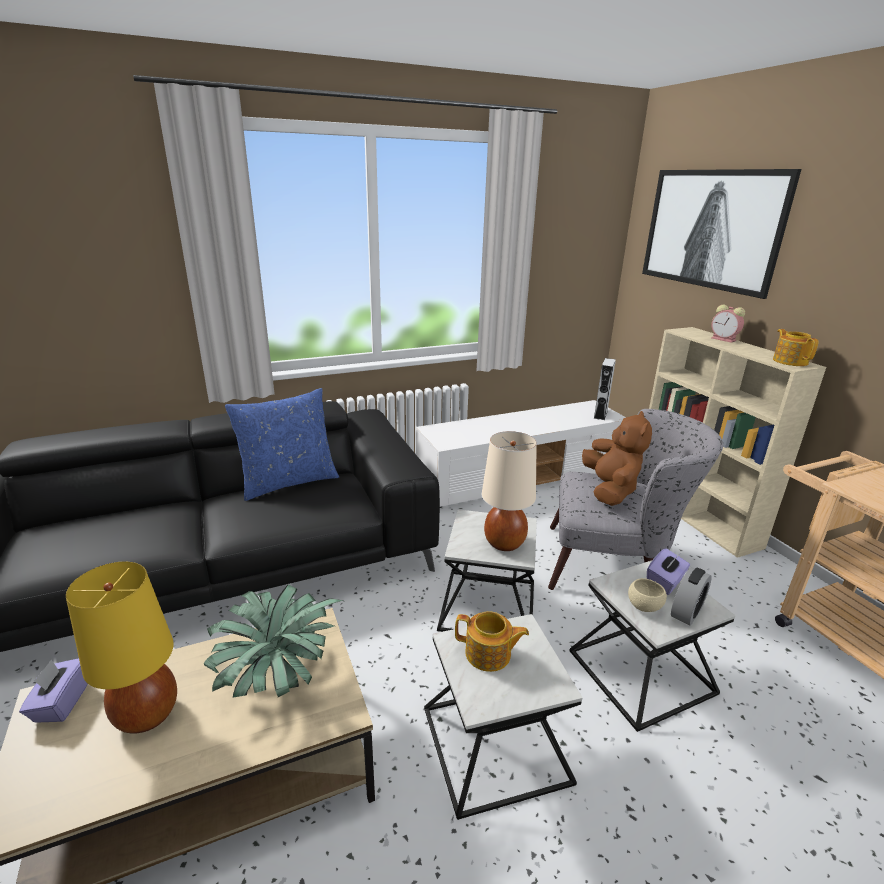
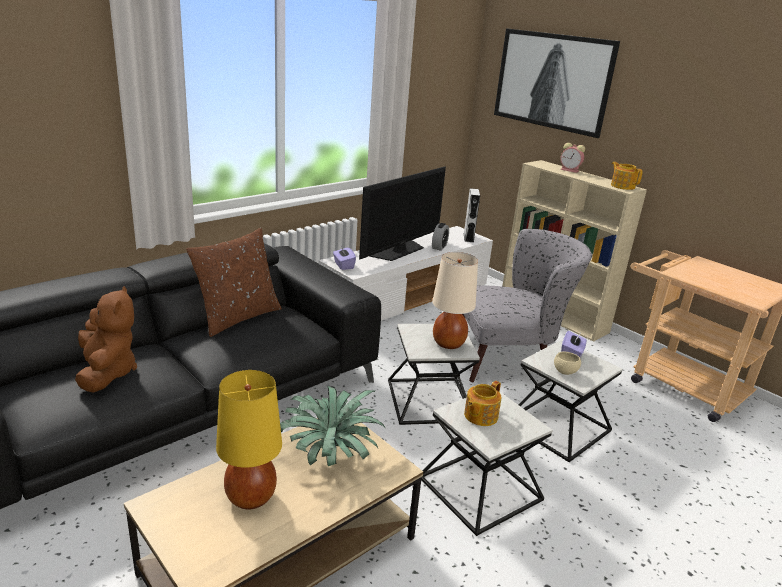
camera: 20 degrees left, 0 degrees up
(61, 702) = (170, 503): purple tissue box -> purple tissue box (343, 265)
(289, 482) = (238, 317): blue pillow -> brown pillow
(489, 654) = (480, 416): teapot -> teapot turned 135 degrees clockwise
(510, 423) = (399, 251): none -> television
(610, 490) = (508, 296): brown plush toy -> brown plush toy (107, 372)
(686, 612) = (592, 371): alarm clock -> alarm clock (439, 247)

